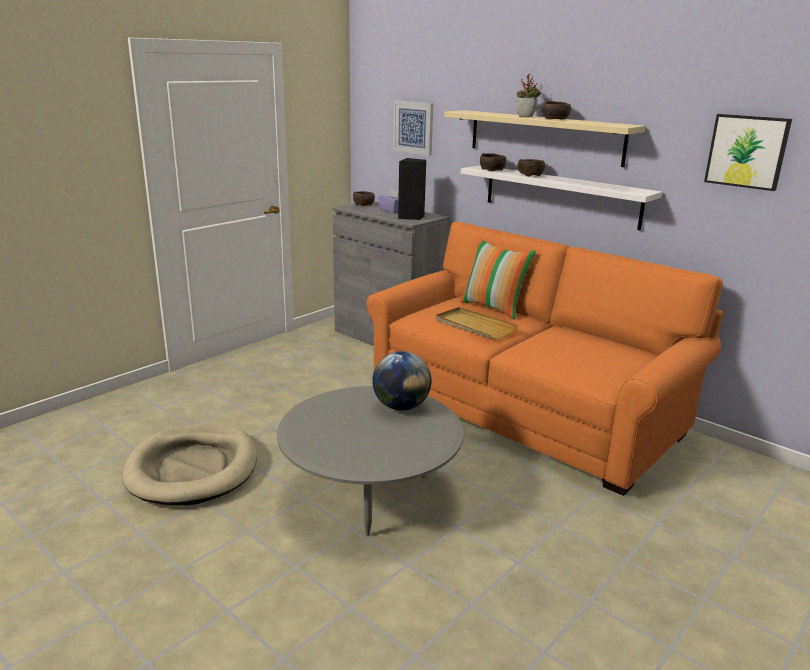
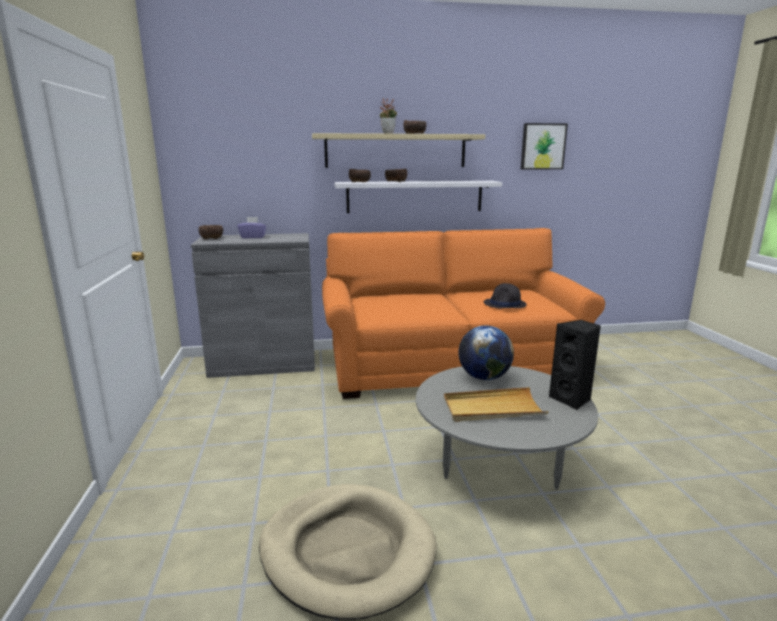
camera: 50 degrees left, 5 degrees down
(411, 217) = (286, 237): black speaker -> black speaker (572, 400)
(413, 127) = (251, 155): picture -> none
(474, 326) = (422, 307): beige tray -> beige tray (492, 408)
(493, 308) = (399, 295): pillow -> none
(561, 355) = (505, 304): none -> black hat

